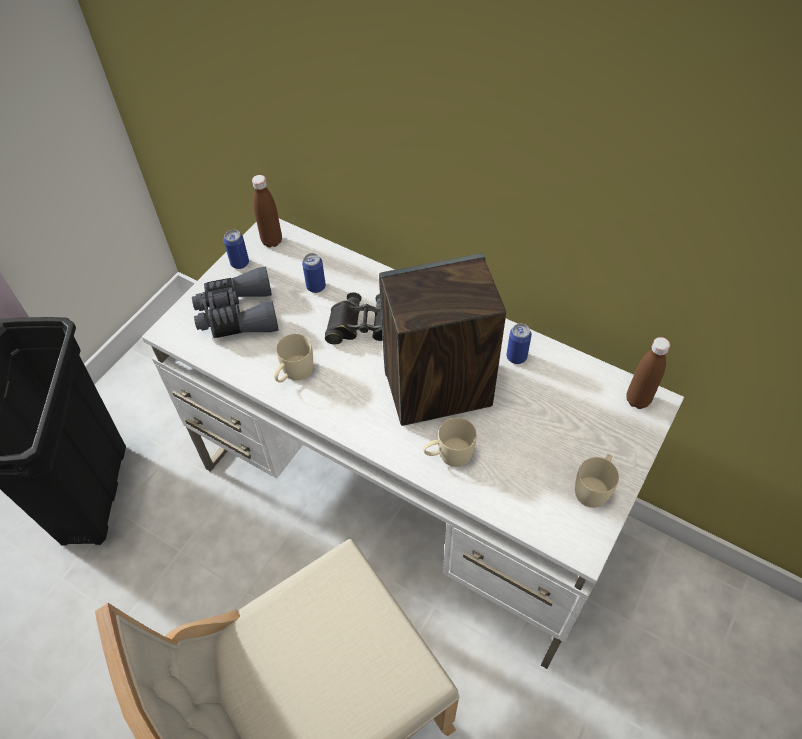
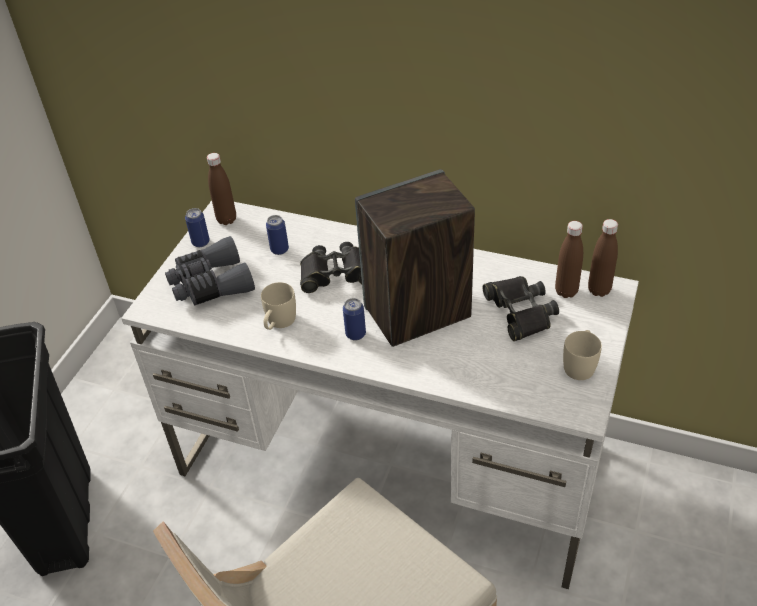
camera: 10 degrees left, 10 degrees down
(448, 455) = (442, 362): beige mug -> none
(516, 357) = (481, 275): can -> can (355, 334)
(545, 410) = (520, 312): none -> black binoculars
(601, 395) = (566, 291): none -> brown bottle

